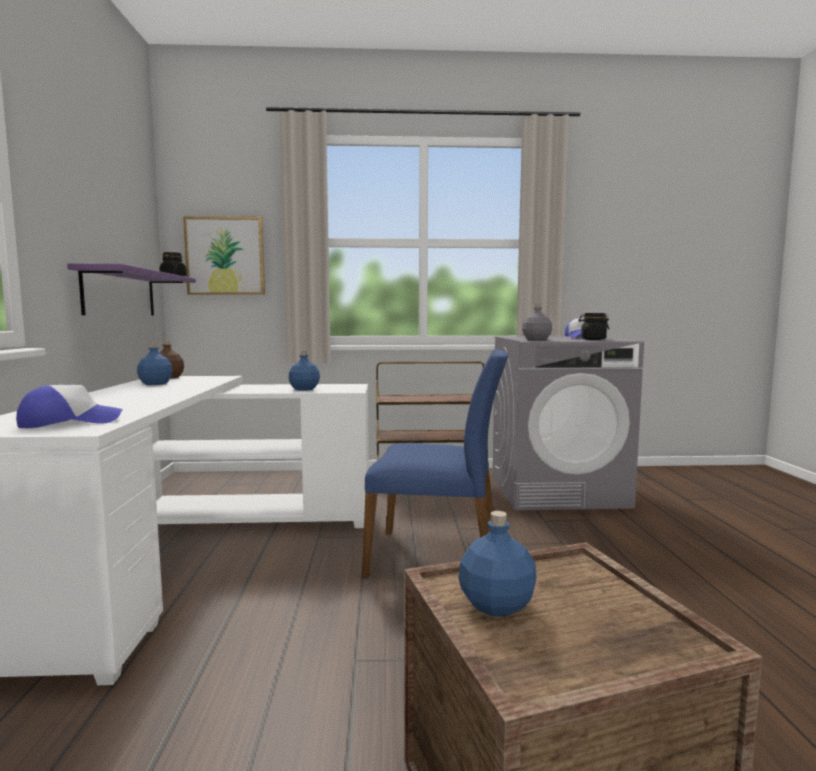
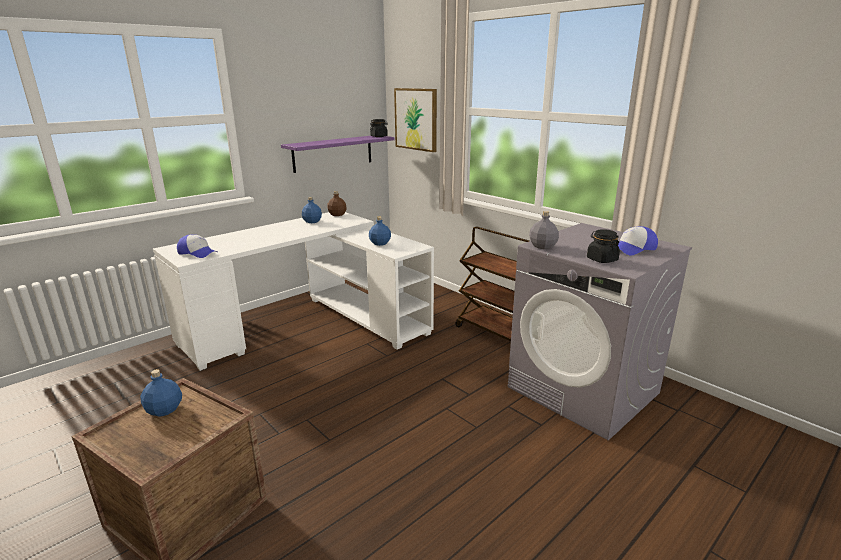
camera: 50 degrees right, 15 degrees up
(436, 557) = (389, 389): blue chair -> none

